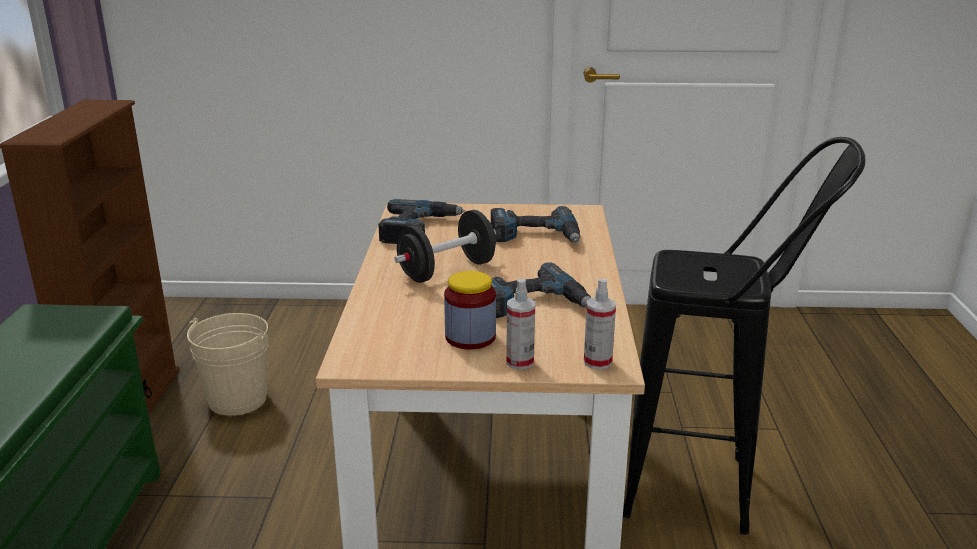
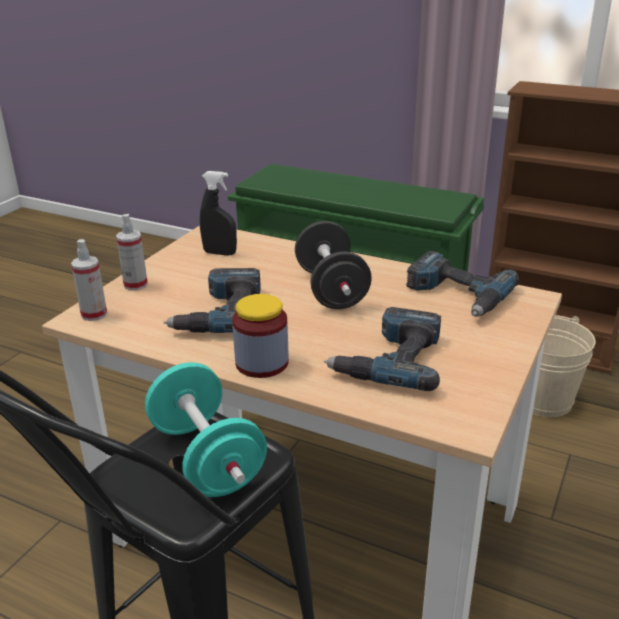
camera: 115 degrees right, 5 degrees up
(406, 339) = (220, 253): none -> black spray bottle
(470, 337) = (194, 275): jar -> jar (262, 363)
(698, 268) = (207, 458): none -> turquoise dumbbell

